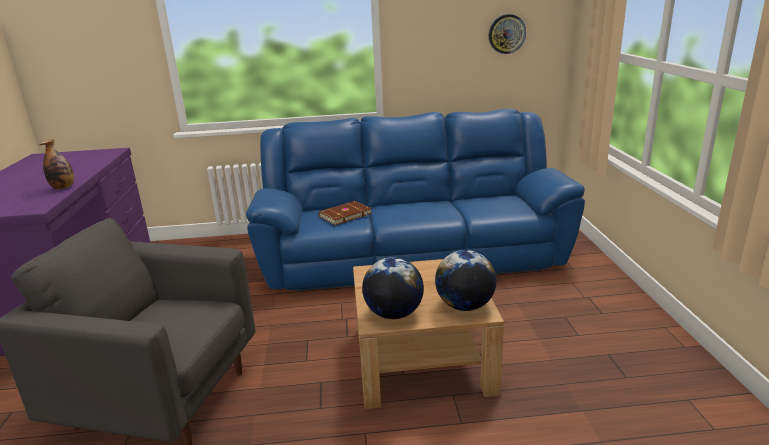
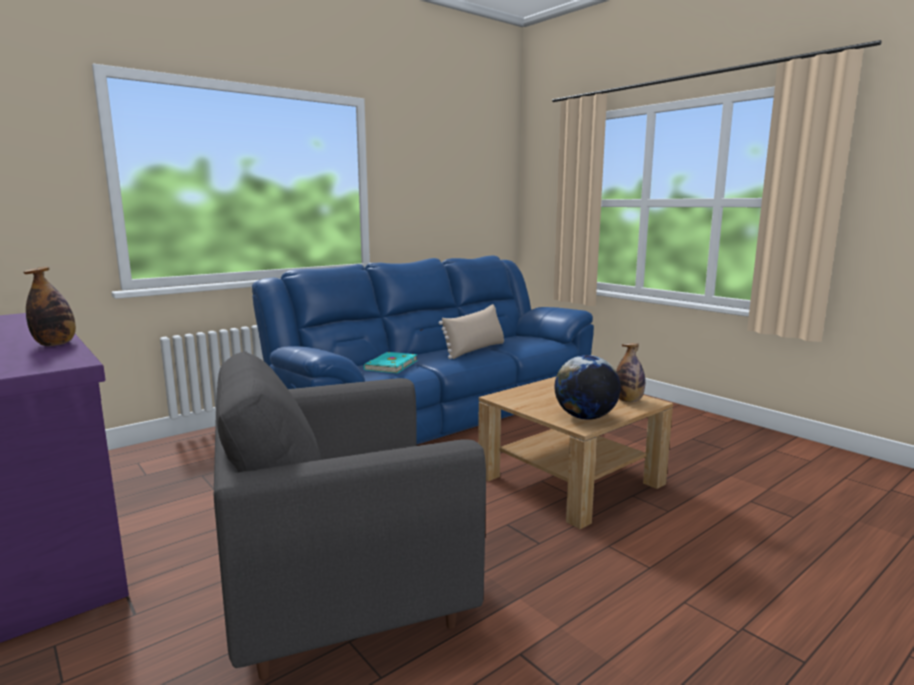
camera: 35 degrees left, 10 degrees down
(344, 215) = (390, 365): brown book -> turquoise book
(438, 209) = (475, 350): none -> beige pillow
(465, 306) = (628, 401): globe -> bottle
(506, 34) = (472, 188): wall clock -> none

